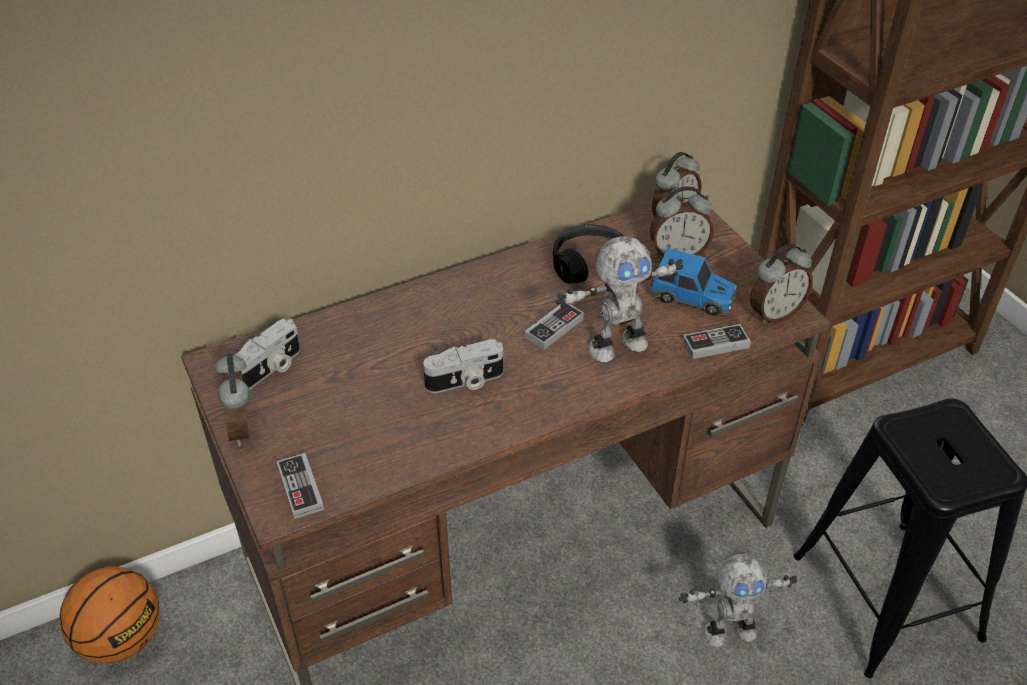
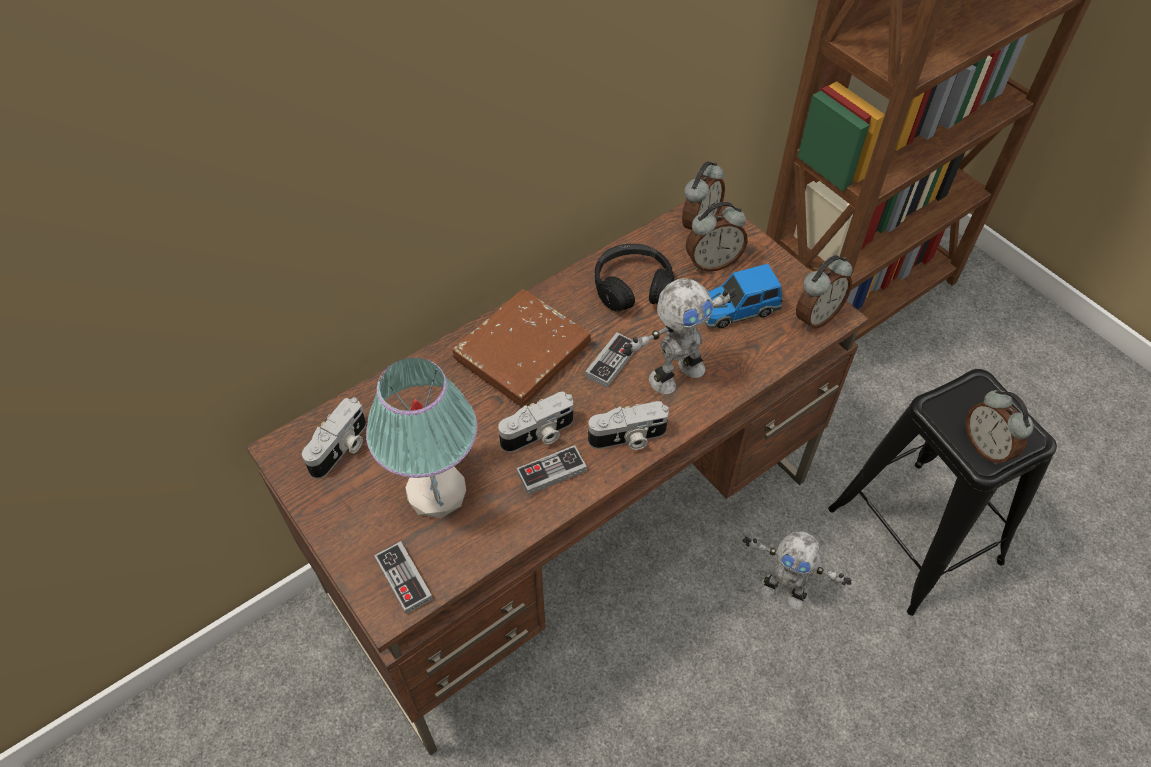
camera: 10 degrees left, 10 degrees up
(122, 639) = (224, 693): basketball -> none
(243, 428) = (330, 520): alarm clock -> alarm clock (986, 447)
(352, 418) = (437, 492): none -> table lamp
(467, 309) = (522, 352): none -> brown book
(554, 396) = (628, 438): none -> camera
(693, 297) = (736, 309): toy car -> toy car turned 150 degrees clockwise
(715, 344) = (768, 358): game controller -> game controller (551, 472)
(729, 630) = (783, 590): toy robot -> toy robot turned 45 degrees clockwise

